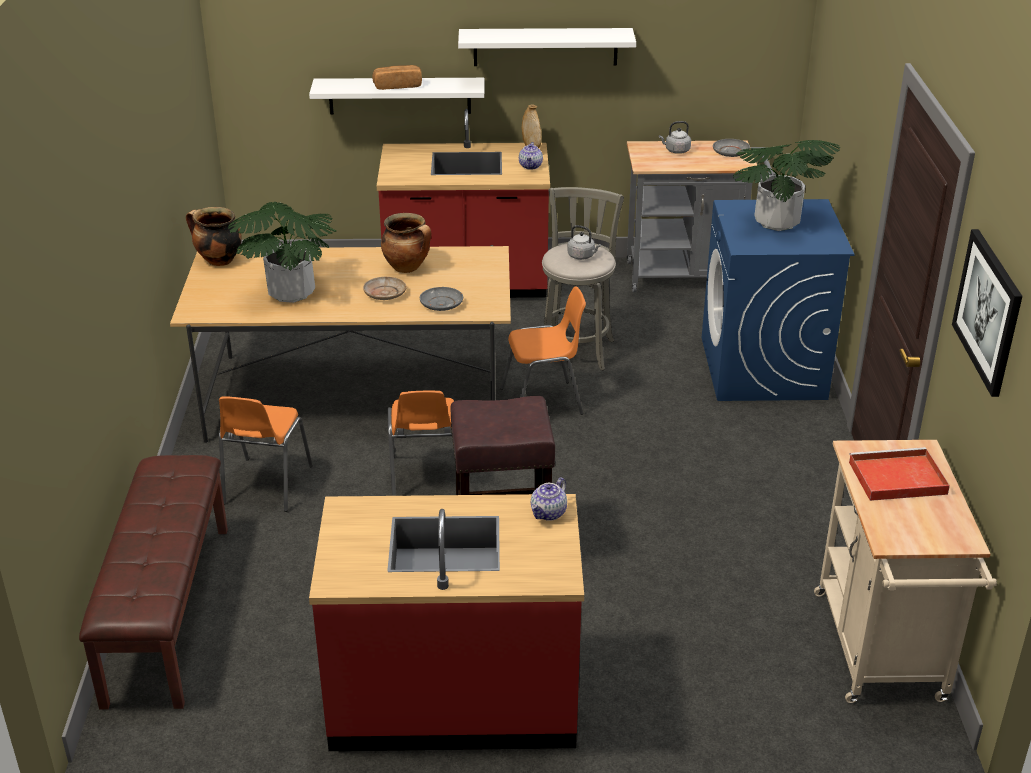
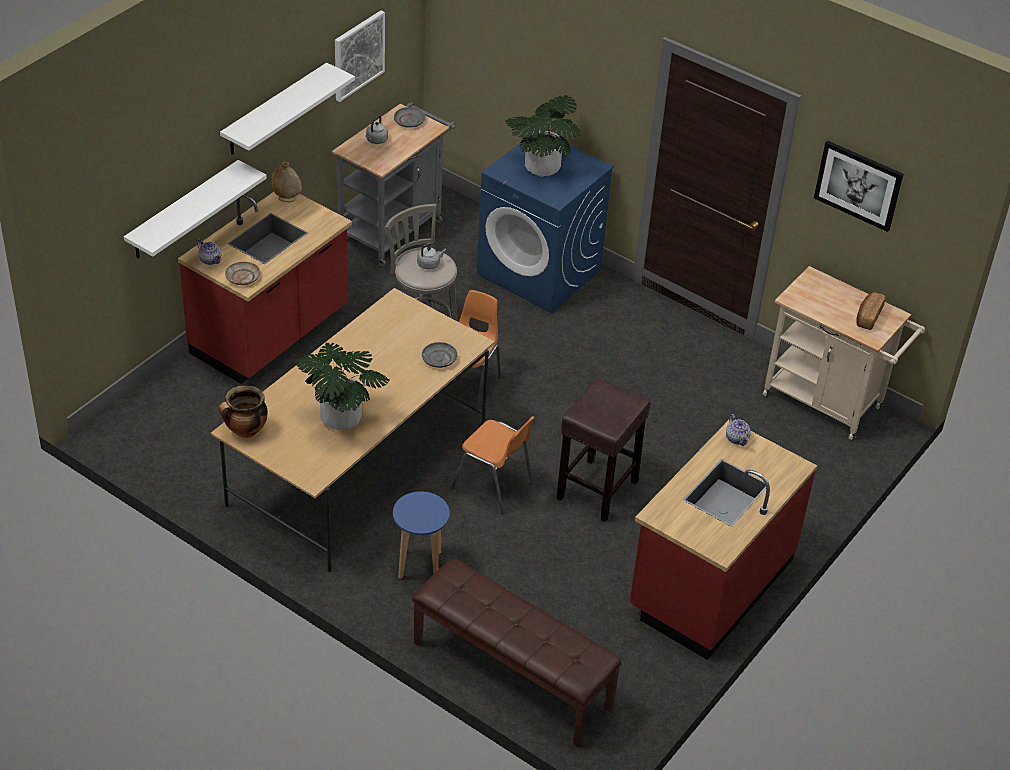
camera: 55 degrees left, 10 degrees up
(265, 486) = (420, 565): orange chair -> blue stool
(384, 294) = (394, 376): beige plate -> beige plate (242, 277)
(397, 86) = (198, 205): bread -> bread (868, 317)
(408, 268) = (370, 347): cooking pot -> none
(531, 166) = (313, 213): teapot -> teapot (210, 260)
(686, 45) = (358, 55): none -> picture
(895, 478) = (827, 302): red tray -> none

